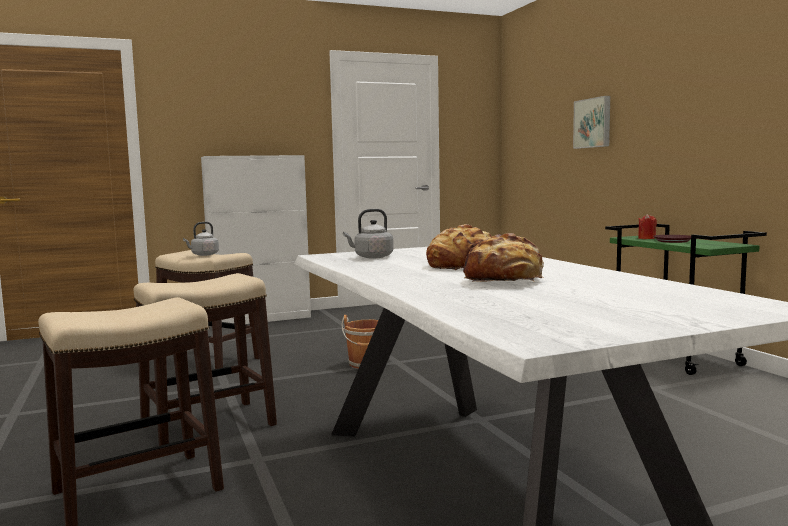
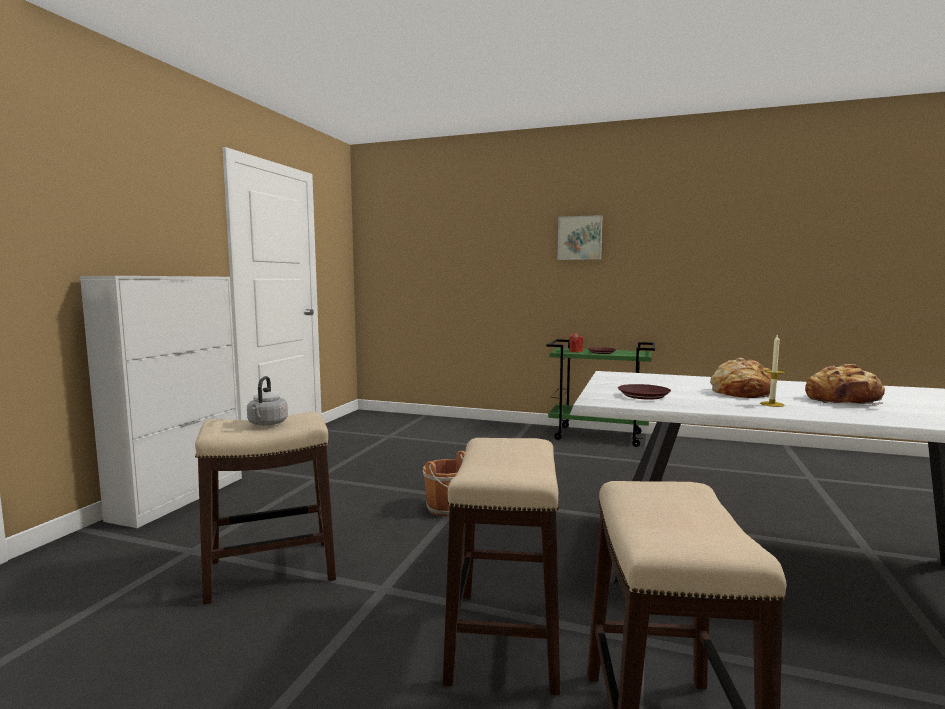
camera: 50 degrees left, 0 degrees up
(371, 257) = (644, 395): grey kettle -> brown plate
(417, 272) = (772, 404): none -> candle
(593, 123) = (483, 257): picture -> picture (580, 238)

